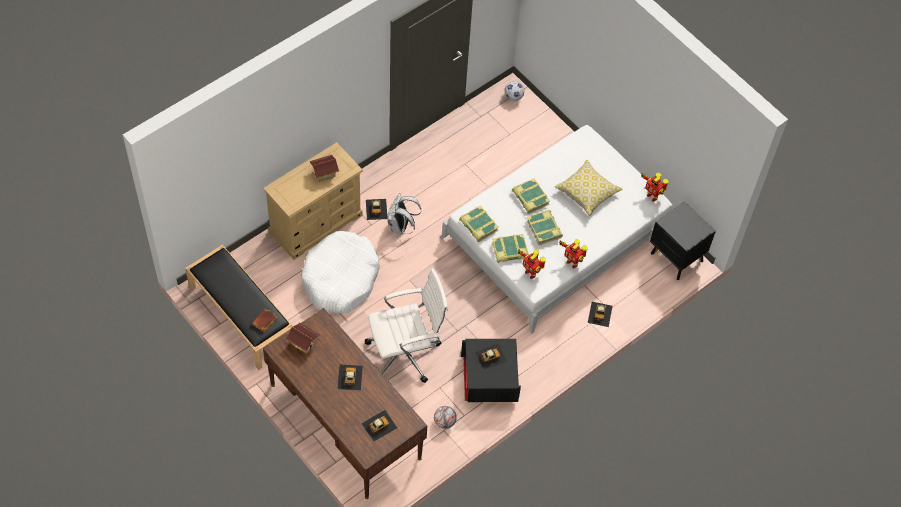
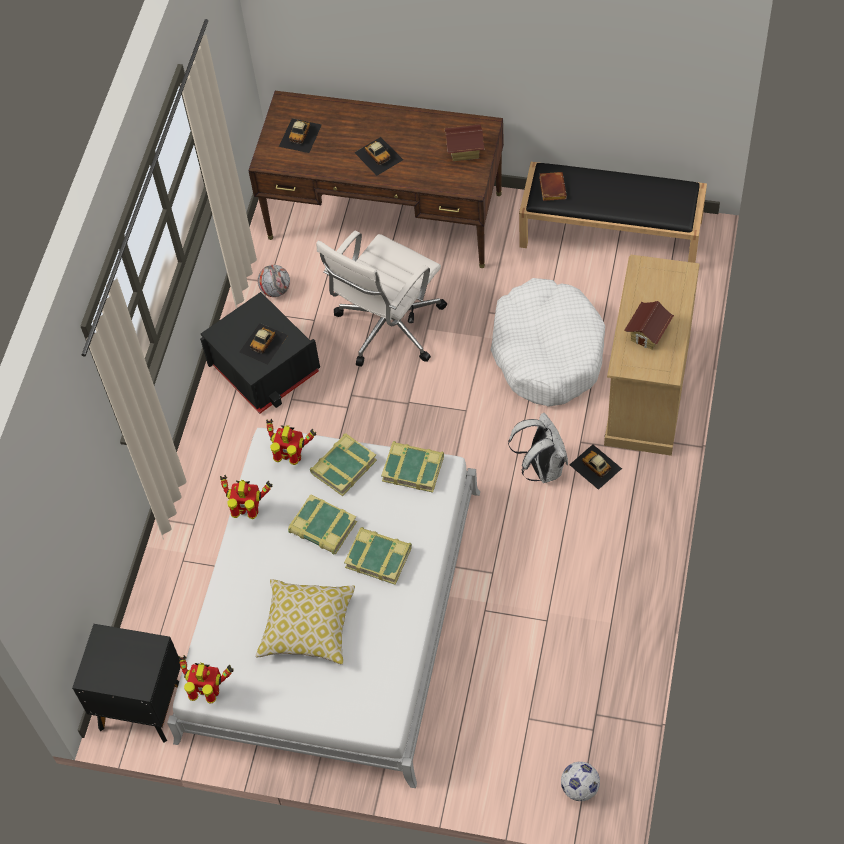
camera: 150 degrees right, 0 degrees up
(600, 314) = (189, 546): toy car -> none

